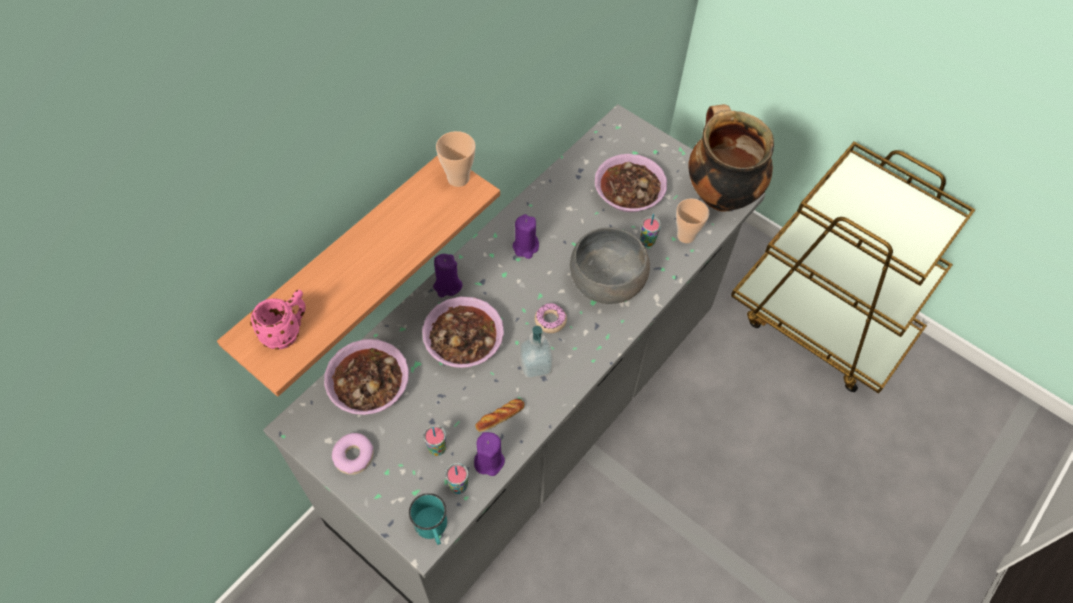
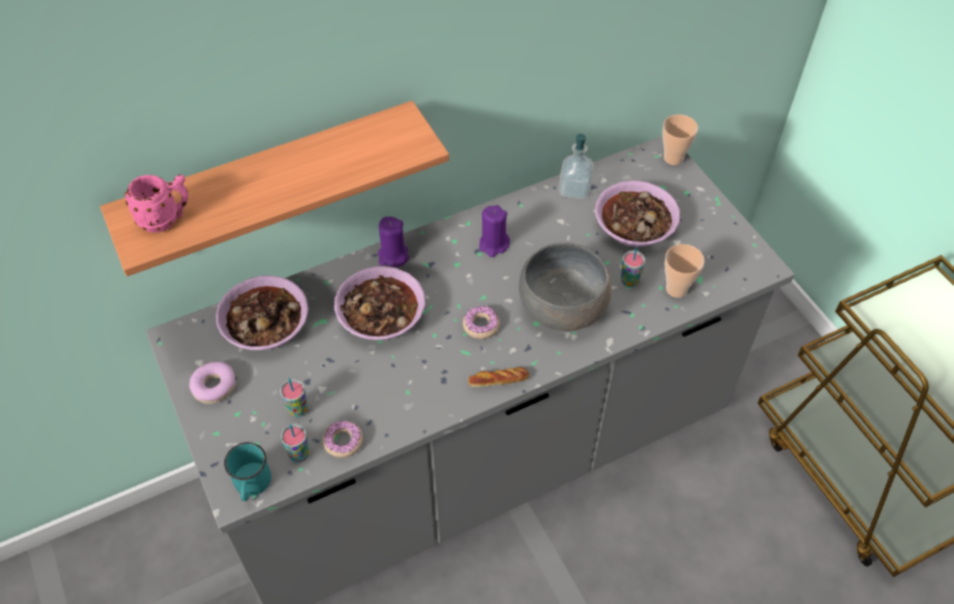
camera: 25 degrees right, 5 degrees down
(458, 178) = (412, 130): cup -> cup (673, 158)
(489, 461) = (343, 441): purple candle -> donut
(500, 417) = (377, 402): bread -> bread (498, 380)
(535, 365) = (441, 365): soap dispenser -> soap dispenser (574, 189)
(719, 194) = (738, 258): cooking pot -> none

